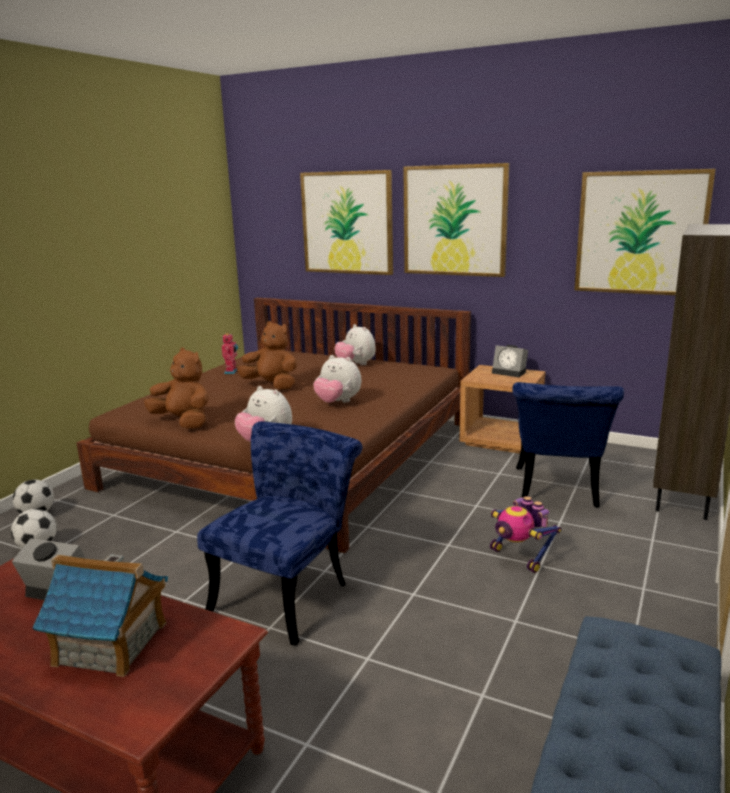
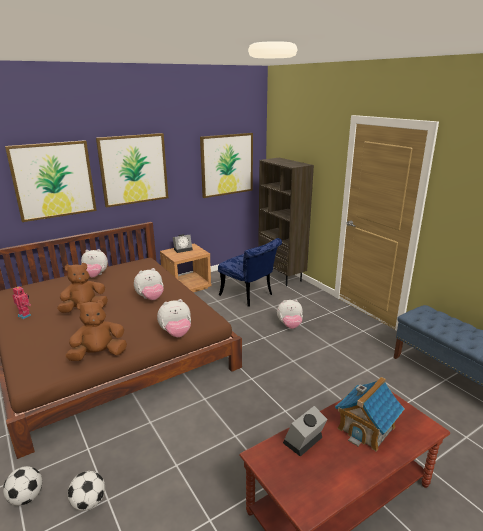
camera: 60 degrees left, 5 degrees up
(288, 592) = (260, 396): blue chair -> none
(519, 557) = (289, 326): toy robot -> plush toy

